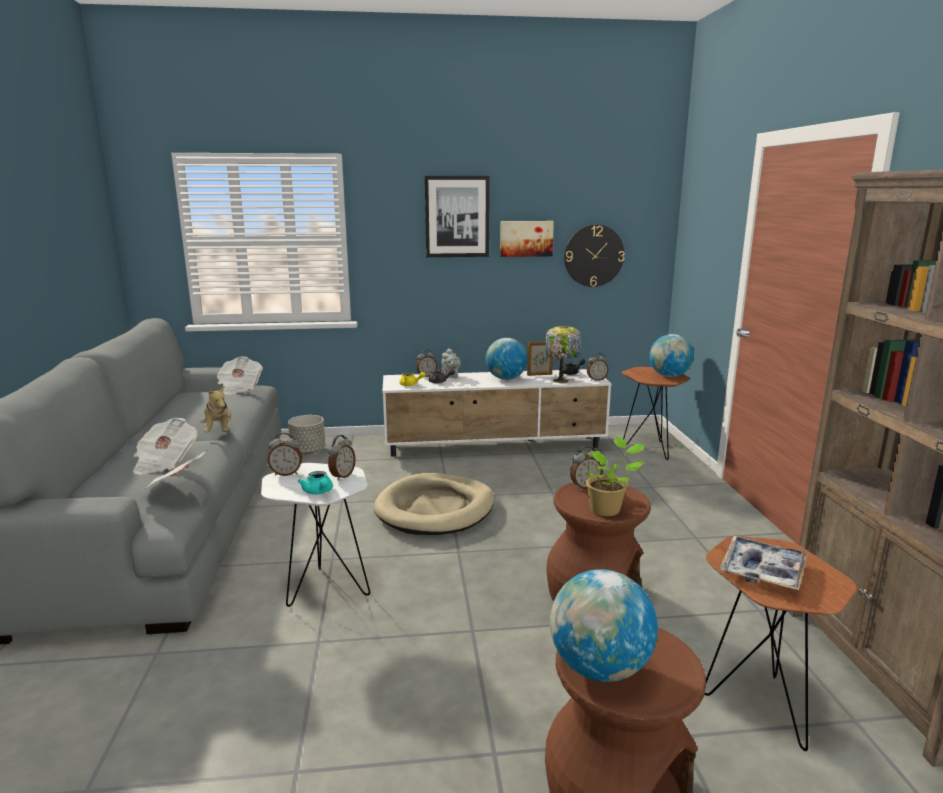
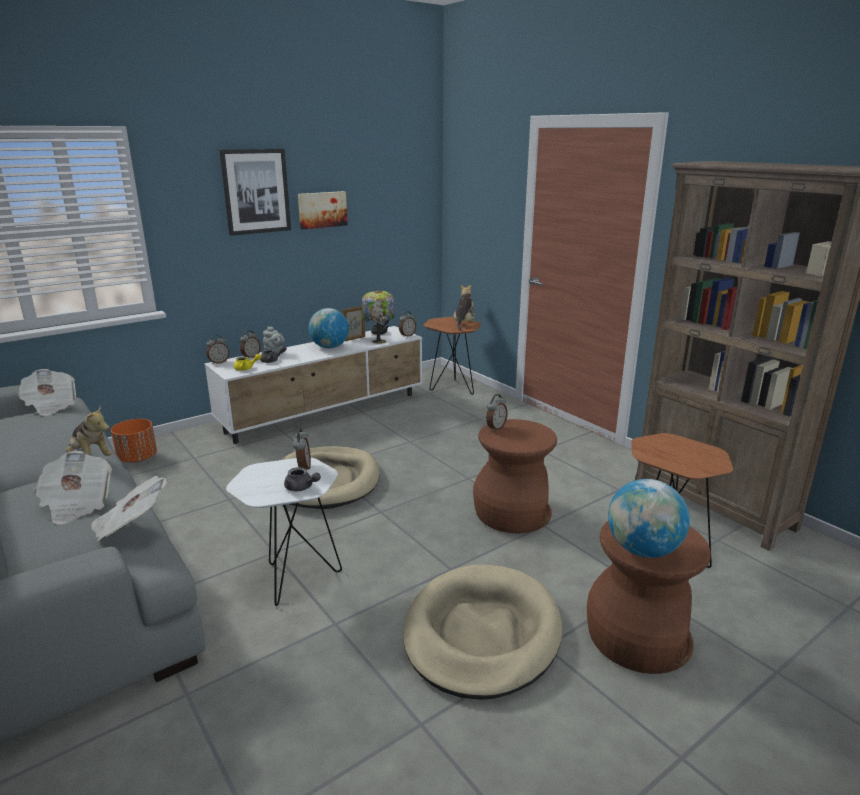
camera: 30 degrees left, 5 degrees up
(286, 473) = (246, 479): alarm clock -> alarm clock (219, 362)
(308, 451) = (138, 458): grey planter -> orange planter
(318, 492) = (301, 488): turquoise teapot -> grey teapot
(439, 709) = (481, 634): none -> beige dog bed
(594, 256) = (380, 222): wall clock -> none
(607, 509) = (530, 441): potted plant -> none
(669, 376) = (464, 323): globe -> plush toy
(762, 570) = (673, 456): tray -> none

